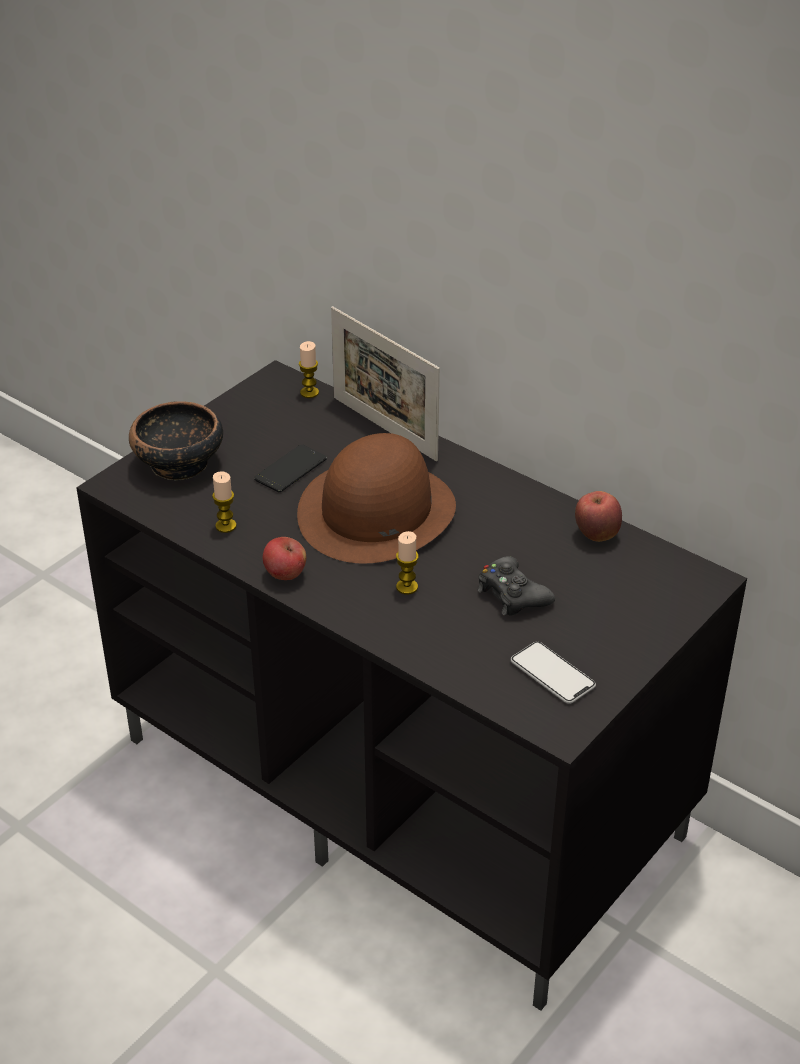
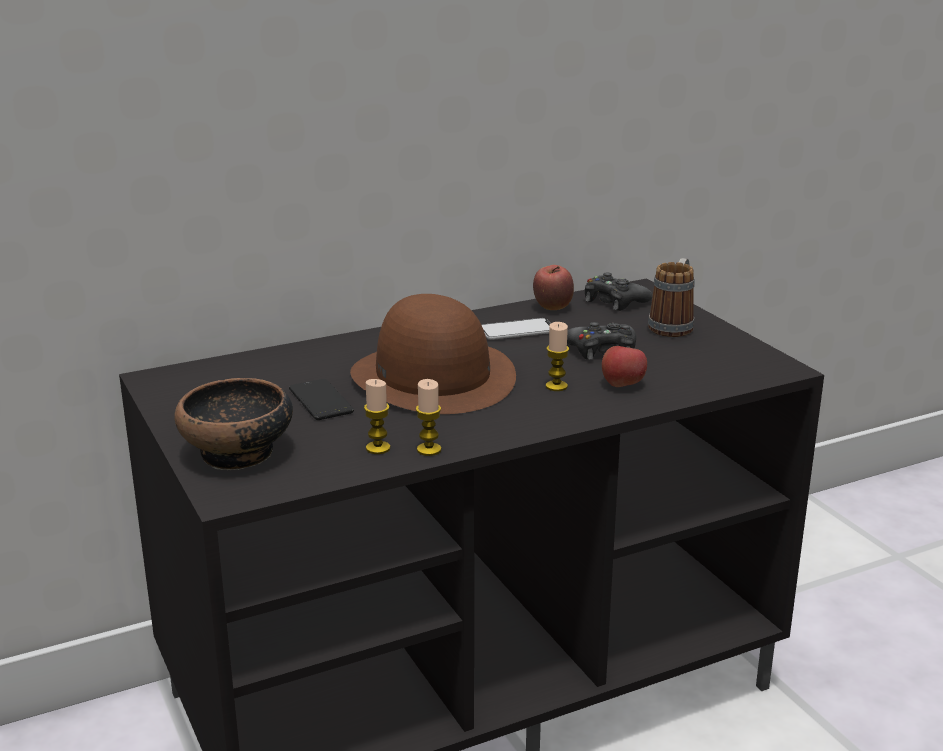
camera: 65 degrees left, 15 degrees down
(285, 574) = (488, 434): apple -> apple (622, 385)
(309, 392) = (203, 369): candle -> candle (429, 450)
(384, 428) = (309, 349): picture frame -> none
(552, 674) = (714, 357): phone -> phone (517, 331)
(618, 627) = (673, 325): none -> mug
(652, 571) = (614, 301): none -> black game controller

